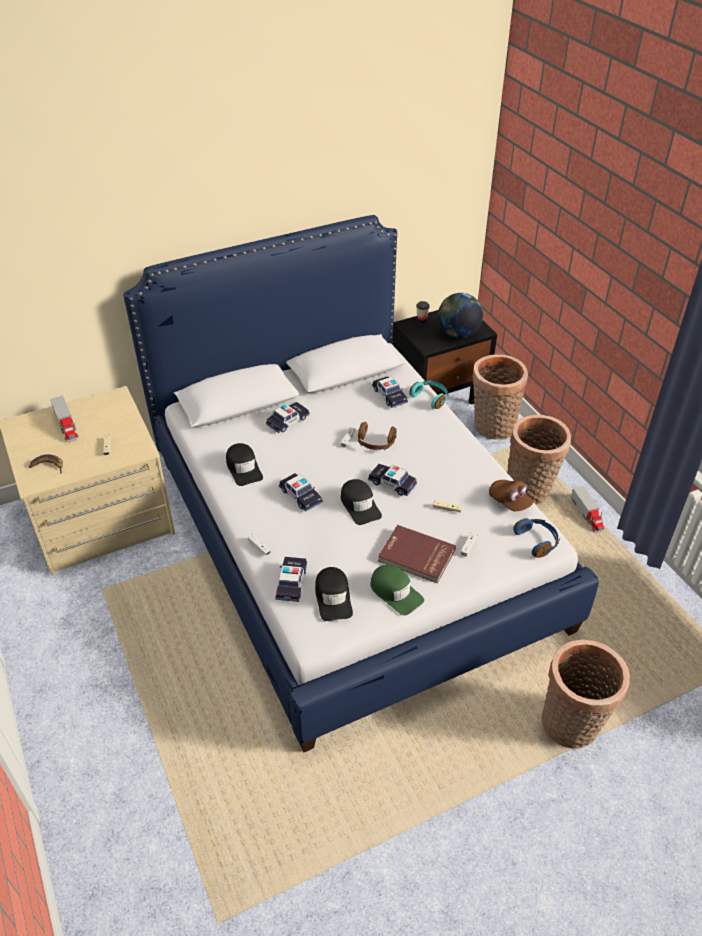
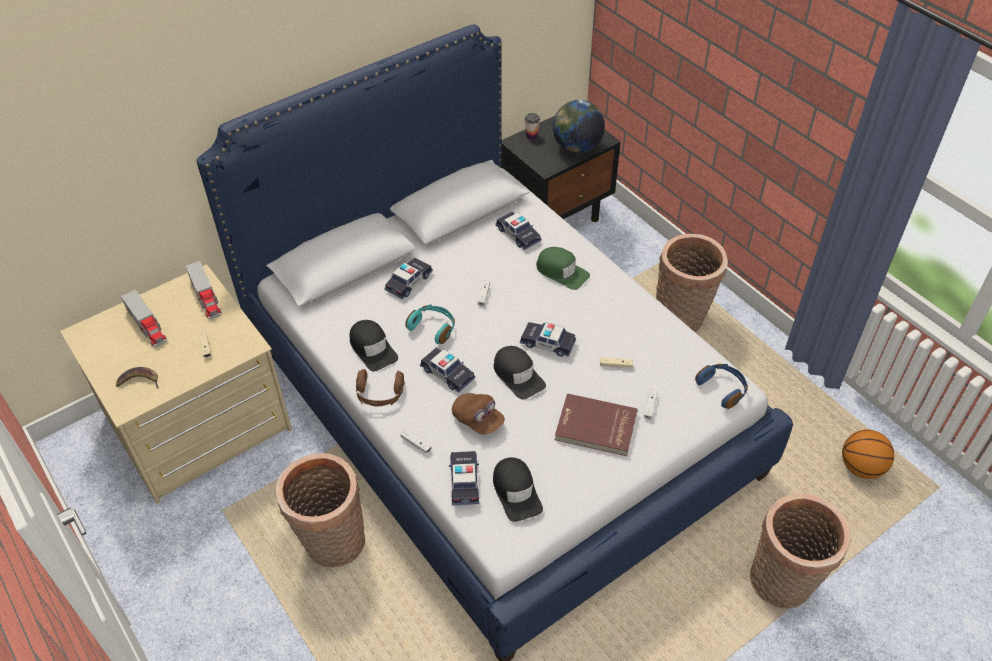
camera: 10 degrees left, 5 degrees up
(375, 443) = (516, 296): brown headphones -> brown headphones (380, 394)
(395, 592) = (583, 474): green cap -> green cap (562, 272)
(430, 398) = (565, 231): turquoise headphones -> turquoise headphones (433, 328)
(492, 428) = (624, 248): basket -> basket (331, 544)
(509, 502) = (682, 346): brown cap -> brown cap (478, 420)
(587, 515) = (749, 337): toy truck -> toy truck (206, 297)
(667, 639) = (861, 468): none -> basketball

